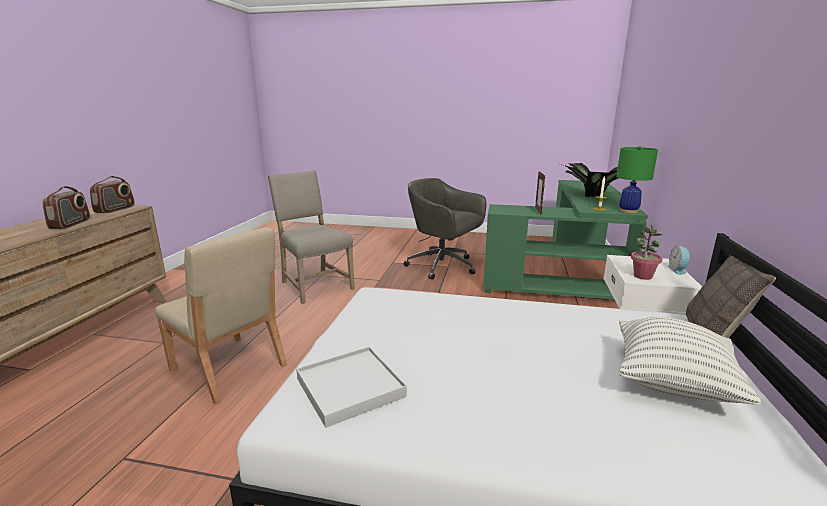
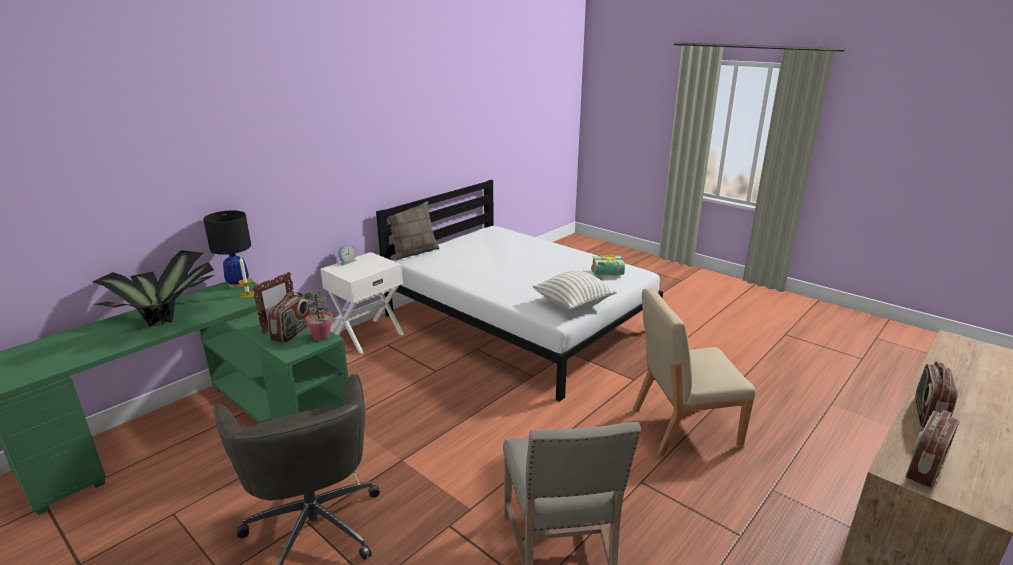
camera: 150 degrees left, 5 degrees up
(229, 368) = (683, 427): beige chair -> beige chair turned 75 degrees counterclockwise
(350, 388) = (608, 274): white tray -> book
(522, 210) = (292, 332): none -> radio
(628, 211) = (238, 284): green table lamp -> black table lamp
(642, 276) = (380, 264): potted plant -> potted plant (321, 336)
(672, 383) = (472, 247): pillow -> pillow (573, 305)

